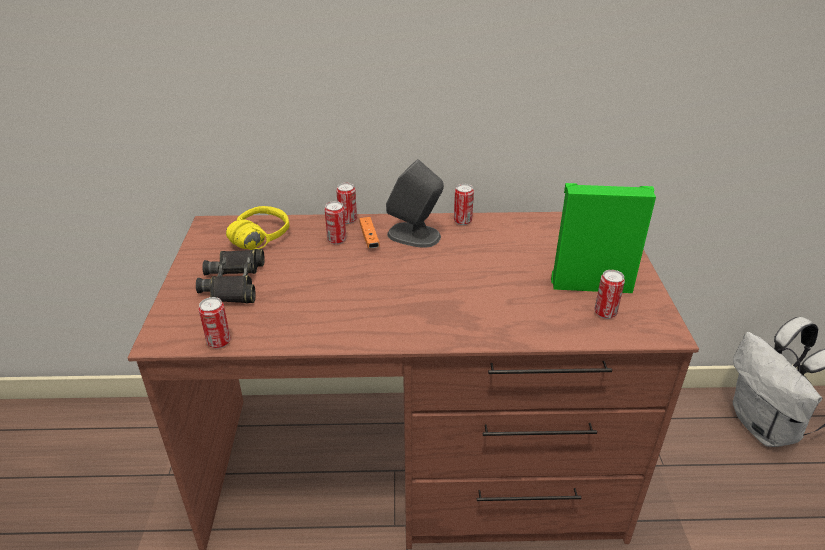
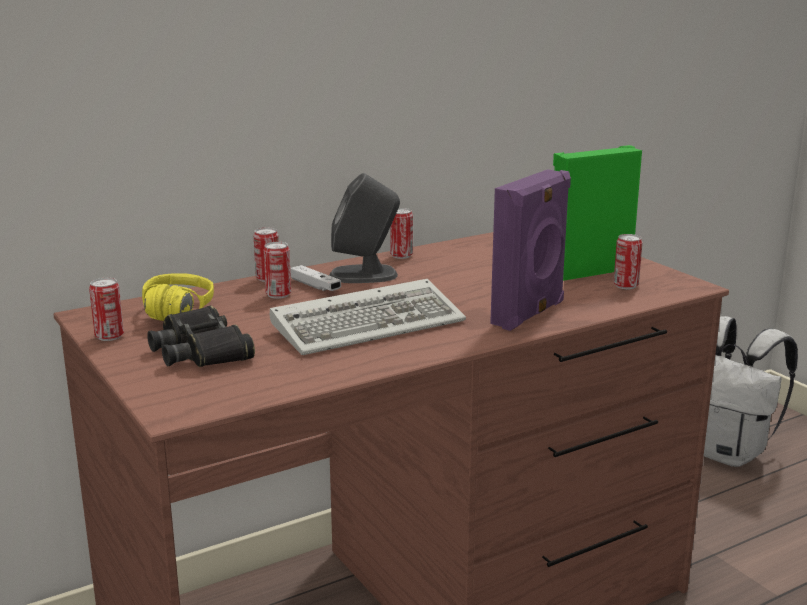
camera: 30 degrees left, 15 degrees down
(219, 342) = (255, 395): can -> can (109, 336)
(364, 292) = (371, 324): none -> keyboard
(369, 238) = (315, 286): orange game controller -> white game controller
(489, 321) = (530, 314): none -> purple speaker

